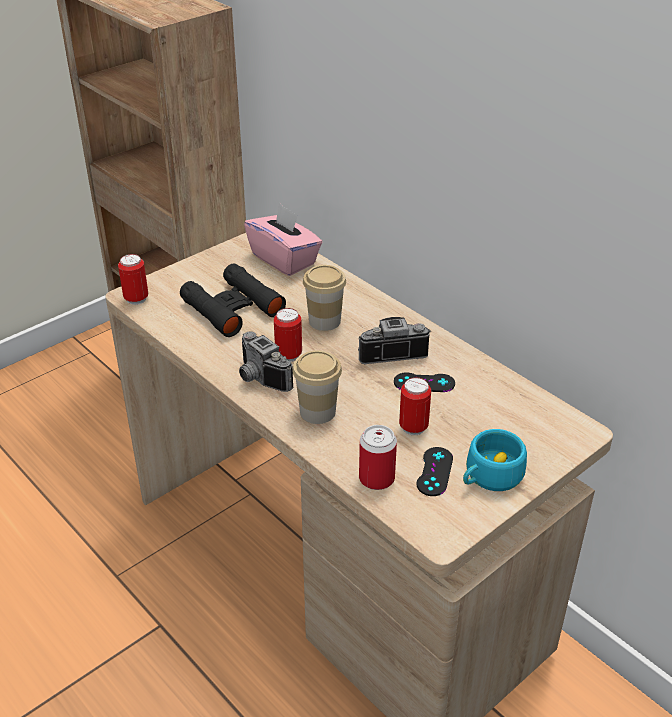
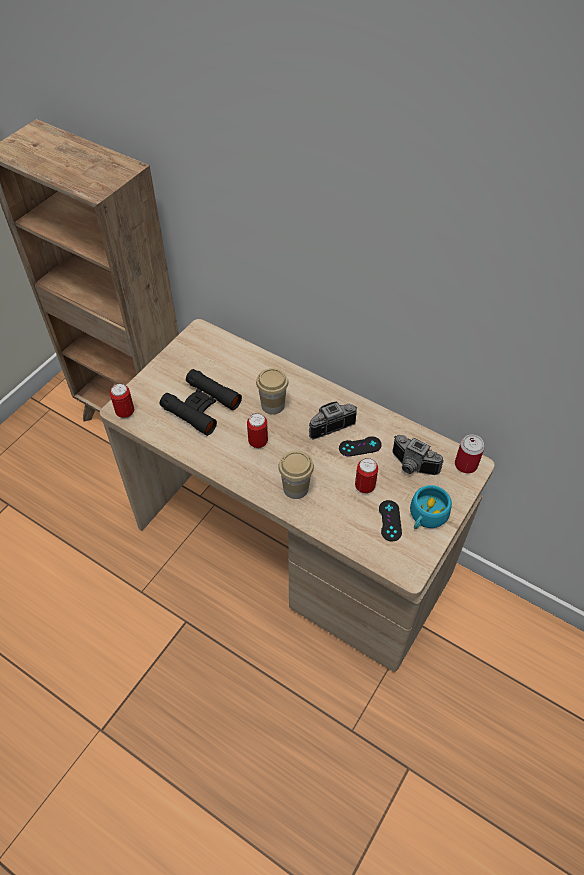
camera: 15 degrees left, 15 degrees up
(259, 379) = (244, 468): camera -> camera (411, 467)
(284, 259) = (223, 351): pink tissue box -> none
(376, 478) = (354, 535): can -> can (466, 465)

